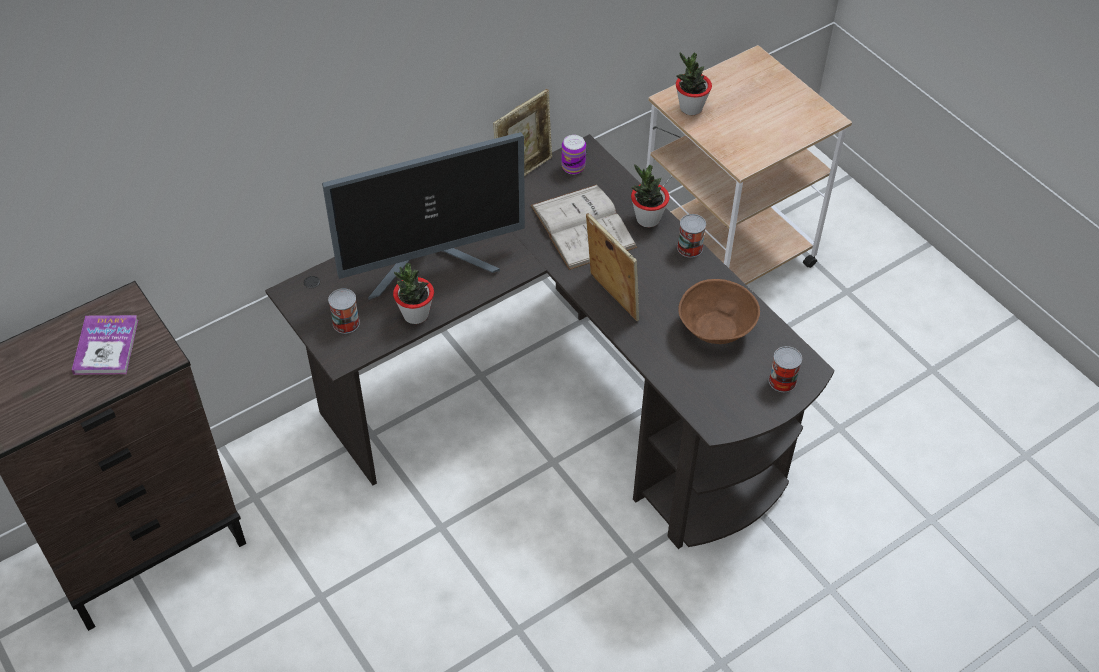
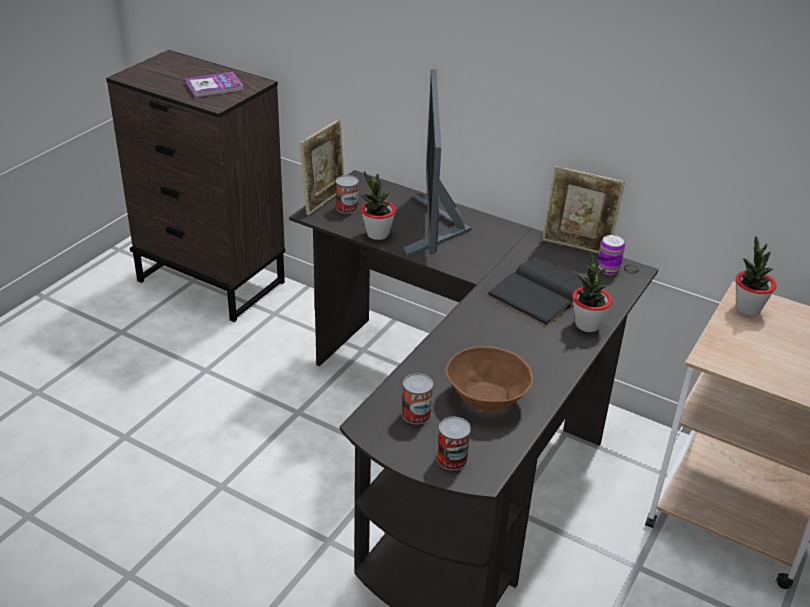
camera: 65 degrees right, 15 degrees down
(431, 264) = (435, 228): monitor -> monitor turned 45 degrees clockwise
(583, 226) = (543, 291): white book -> black book
(611, 298) = (473, 325): picture frame -> picture frame (324, 200)
(689, 248) = (575, 358): can -> can (416, 414)

